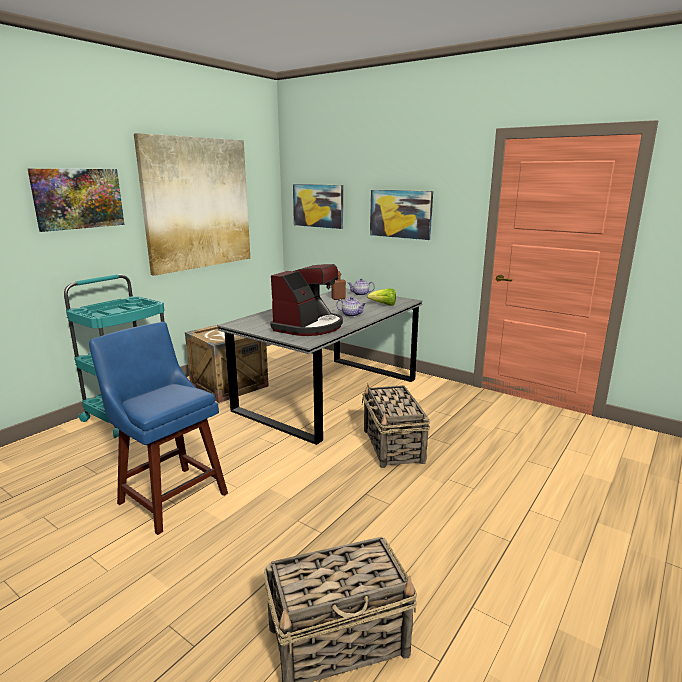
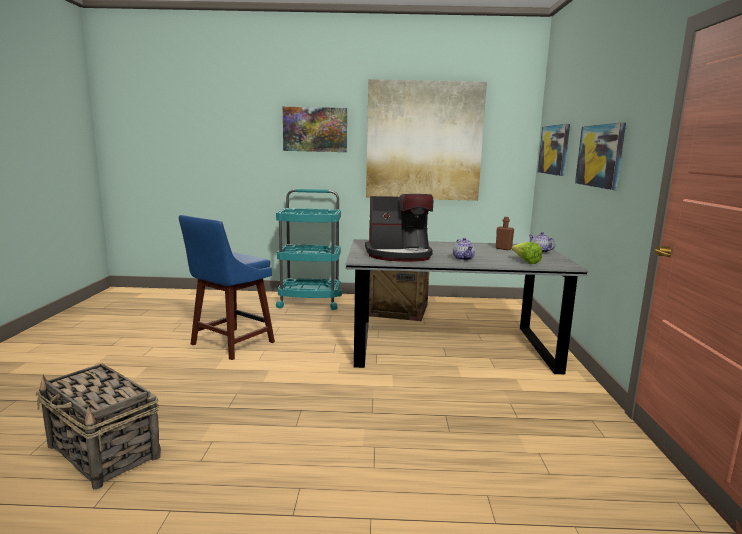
camera: 55 degrees right, 5 degrees down
(170, 496) = (229, 344): blue chair -> blue chair turned 150 degrees counterclockwise
(393, 446) = (398, 401): basket -> none

